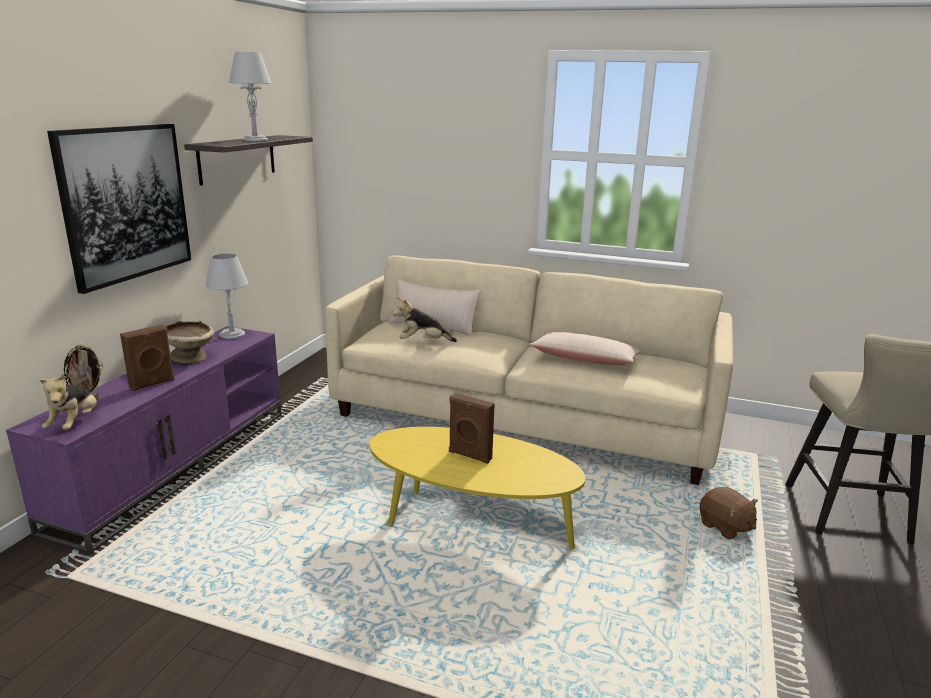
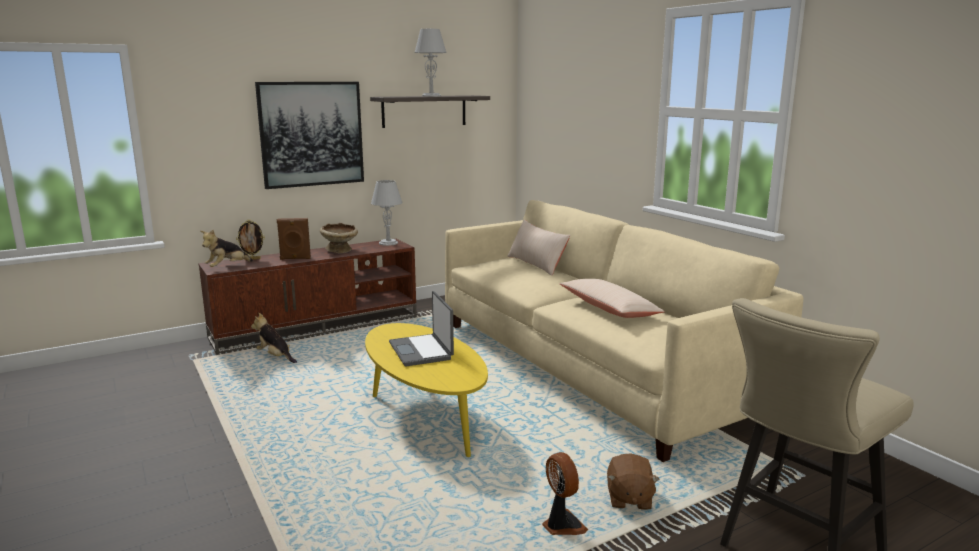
camera: 40 degrees right, 5 degrees down
(176, 465) = (317, 326): purple tv stand -> brown tv stand
(423, 342) = (501, 271): plush toy -> plush toy (275, 357)
(469, 456) = (422, 351): brown speaker -> laptop
(724, 574) = (562, 525): none -> fan

